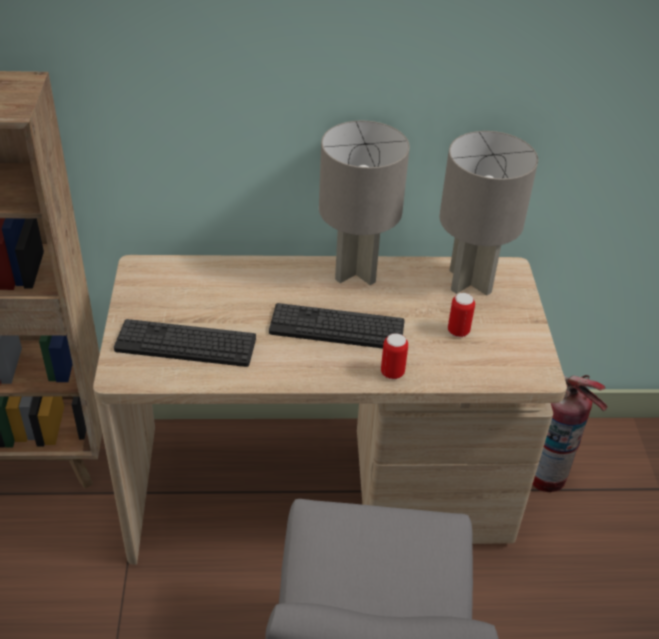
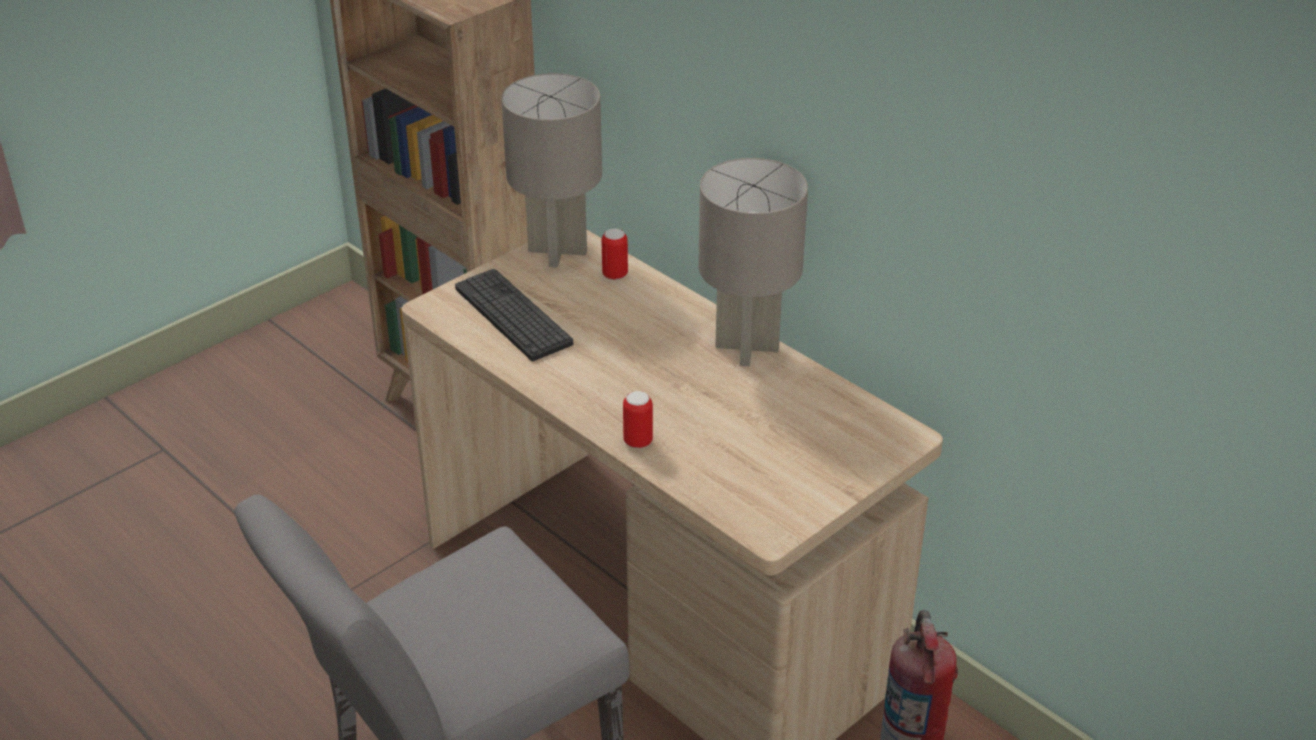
camera: 50 degrees right, 5 degrees down
(337, 328) = (651, 379): keyboard -> none
(458, 331) = (755, 451): can -> can (615, 275)
(470, 281) = (844, 420): grey table lamp -> grey table lamp (558, 250)

